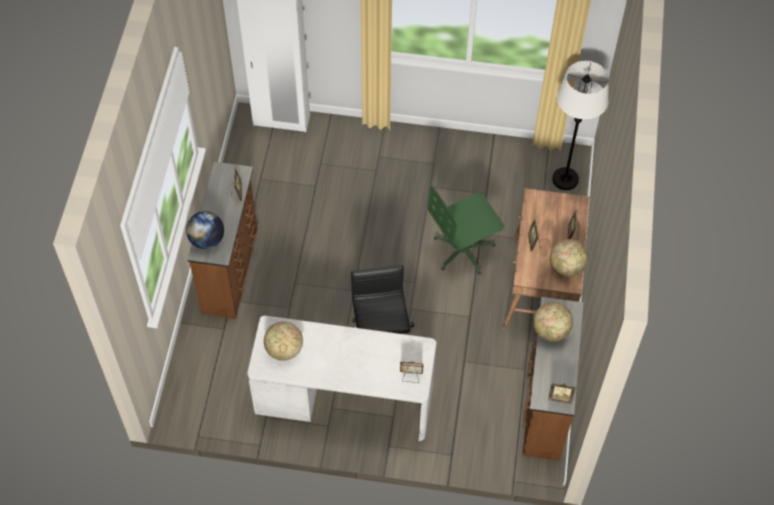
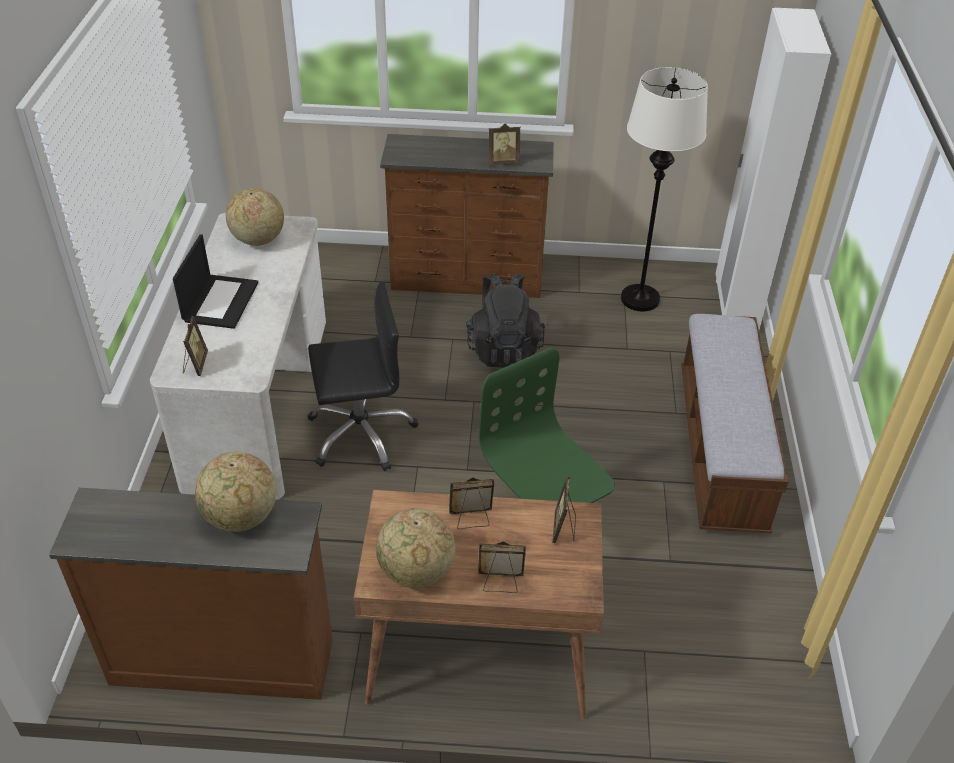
camera: 85 degrees right, 15 degrees down
(207, 240) = (420, 145): globe -> none
(307, 254) = (503, 348): none -> black backpack
(350, 368) = (220, 301): none -> laptop
(407, 155) = (720, 449): none -> bench
(560, 397) = (91, 532): picture frame -> picture frame (564, 529)
(565, 179) = (743, 694): white floor lamp -> white floor lamp (640, 299)

